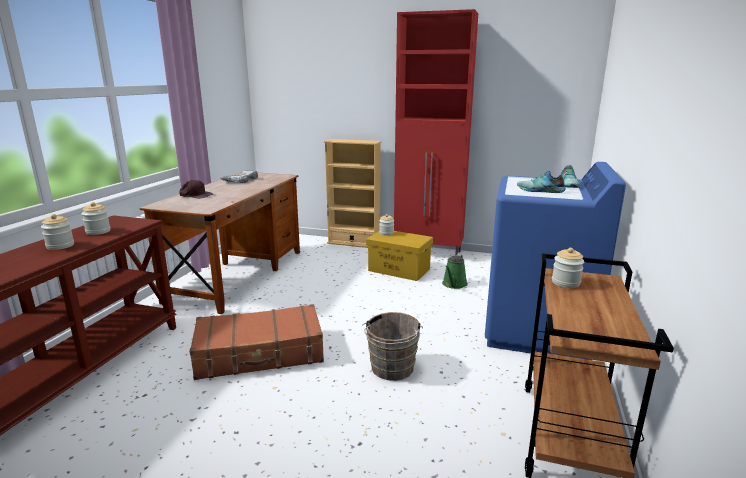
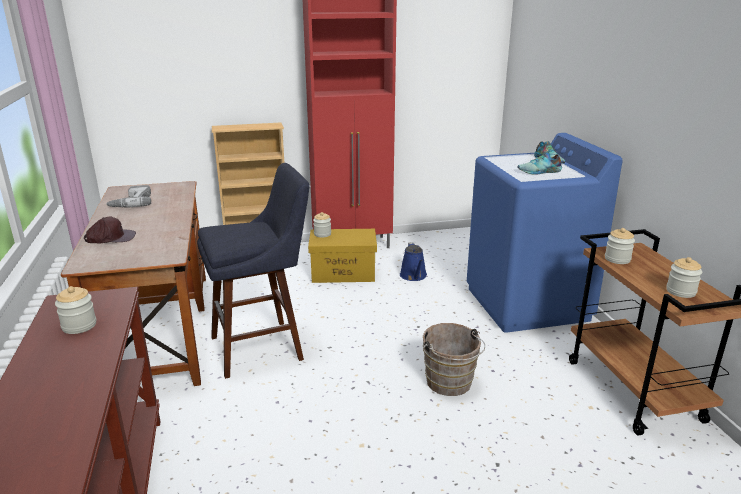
camera: 30 degrees left, 5 degrees up
(60, 246) = (66, 362): jar -> jar (681, 291)
(260, 354) = (303, 415): brown suitcase -> none
(287, 302) = (263, 346): none -> blue stool
(454, 284) = (414, 276): green watering can -> blue watering can

